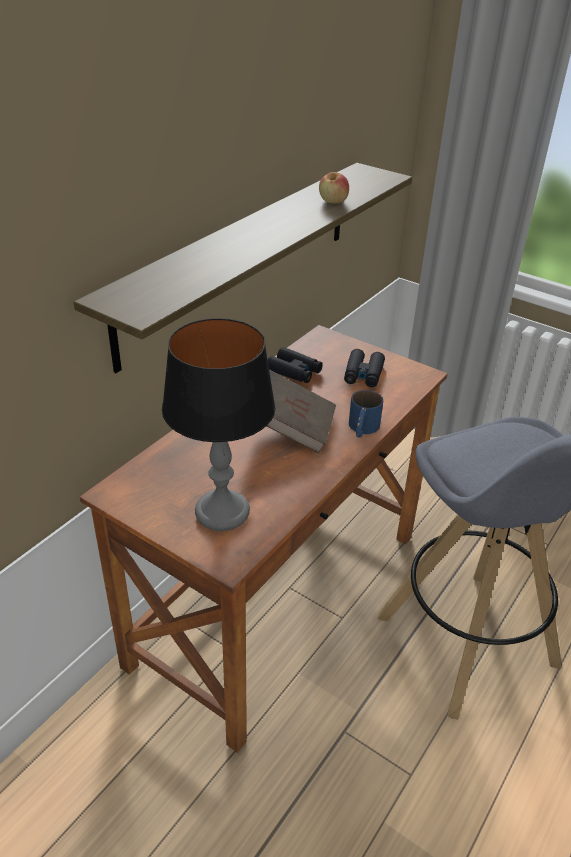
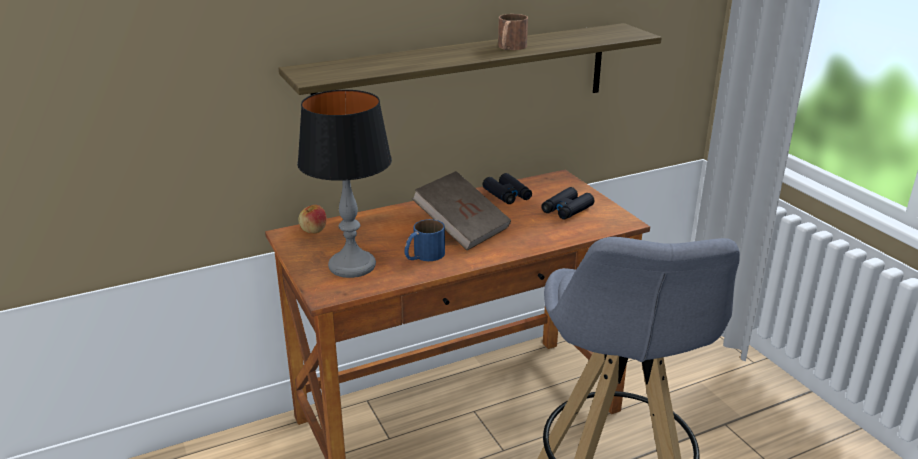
camera: 30 degrees right, 10 degrees down
(296, 218) = (510, 48): none -> brown mug
(333, 201) = (559, 42): apple -> apple (313, 230)
(362, 429) = (523, 244): blue mug -> blue mug (423, 256)

